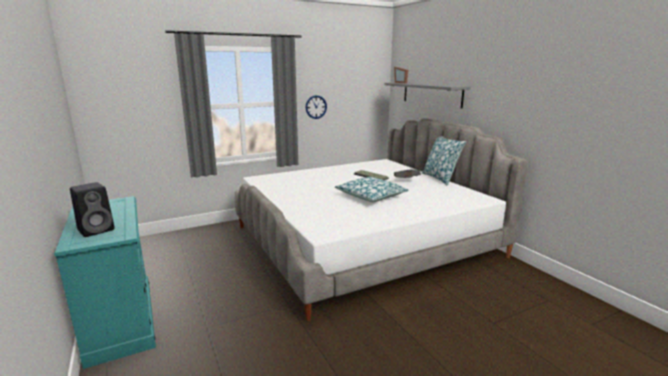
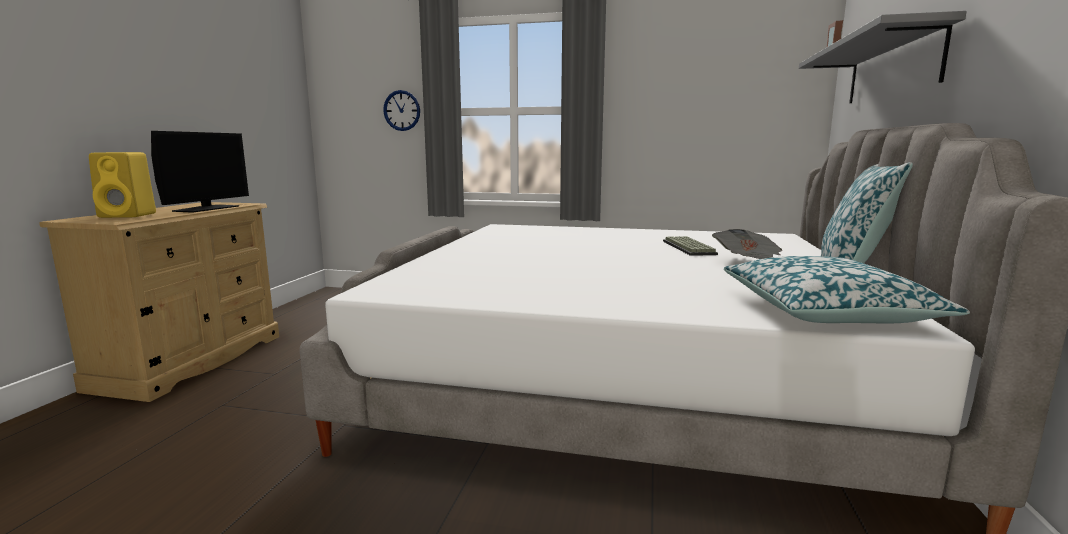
camera: 40 degrees right, 5 degrees down
(97, 229) = (129, 215): black speaker -> yellow speaker
(121, 210) = (207, 208): none -> monitor
(121, 320) = (191, 361): turquoise dresser -> beige dresser
(316, 107) = (649, 119): wall clock -> wall clock (402, 110)
(371, 196) = (606, 269): pillow -> pillow (825, 311)

